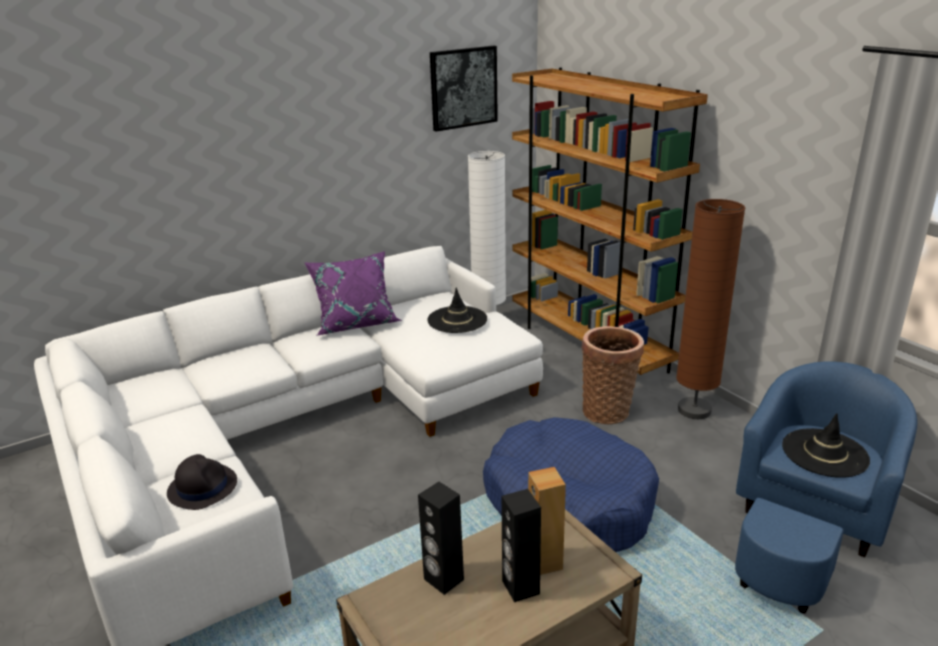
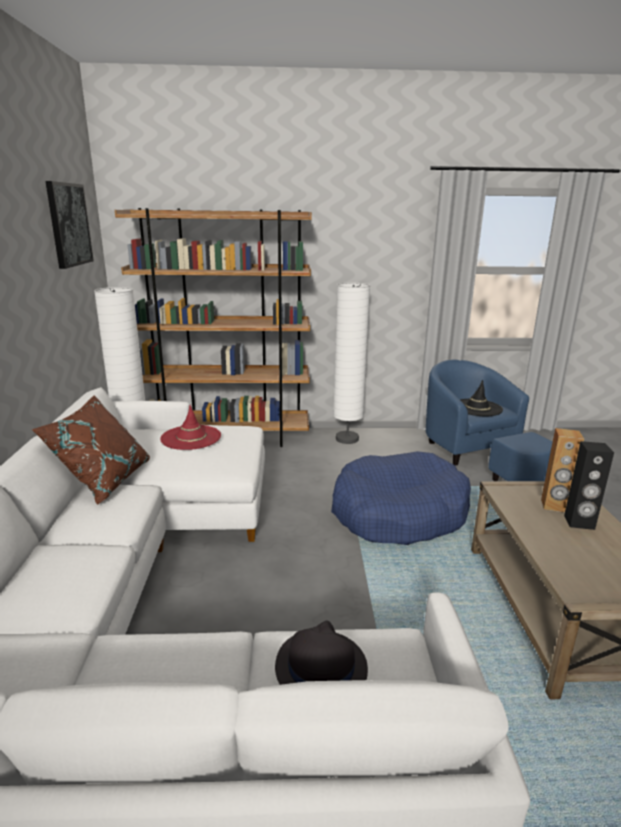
camera: 60 degrees left, 5 degrees down
(356, 323) = (103, 480): purple pillow -> brown pillow
(443, 579) = (561, 550): black speaker -> none
(457, 320) = (191, 437): black hat -> red hat
(608, 410) = (314, 461): basket -> none
(694, 410) = (347, 439): brown floor lamp -> white floor lamp

